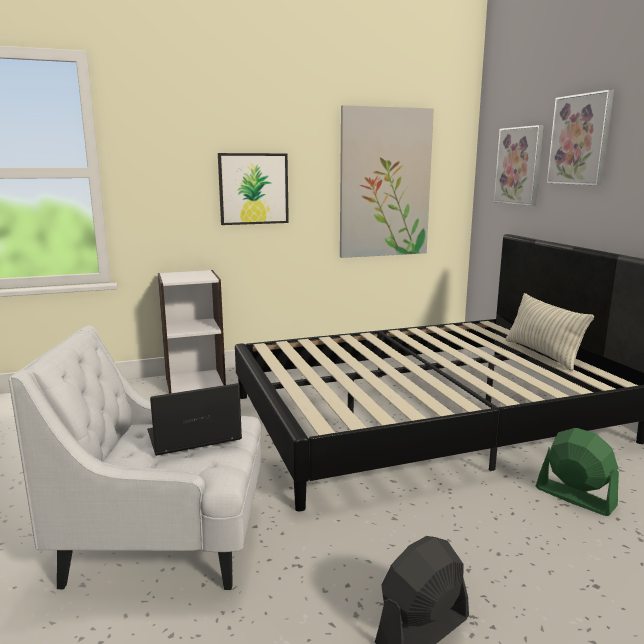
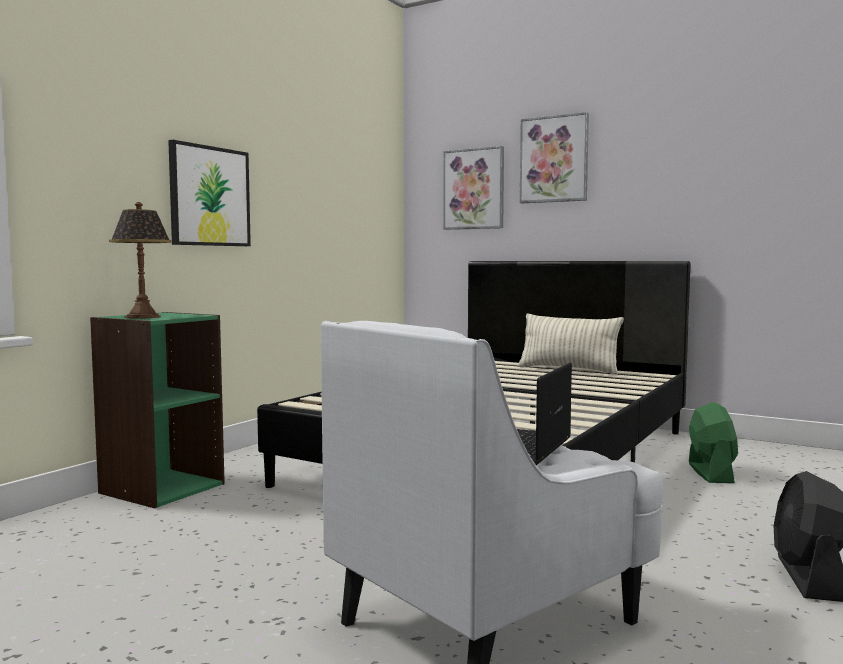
camera: 40 degrees left, 10 degrees down
(175, 277) = (143, 317): none -> table lamp
(195, 382) = (161, 488): white bookcase -> green bookcase
(385, 183) = (336, 204): picture -> none
(574, 497) = (710, 473): green fan -> green fan turned 90 degrees clockwise

